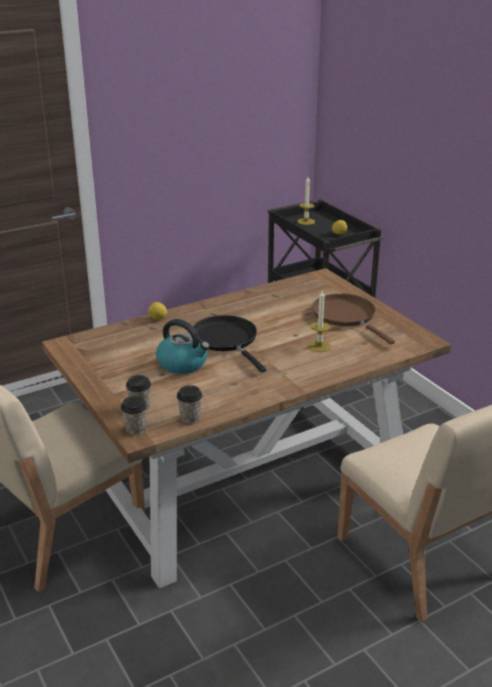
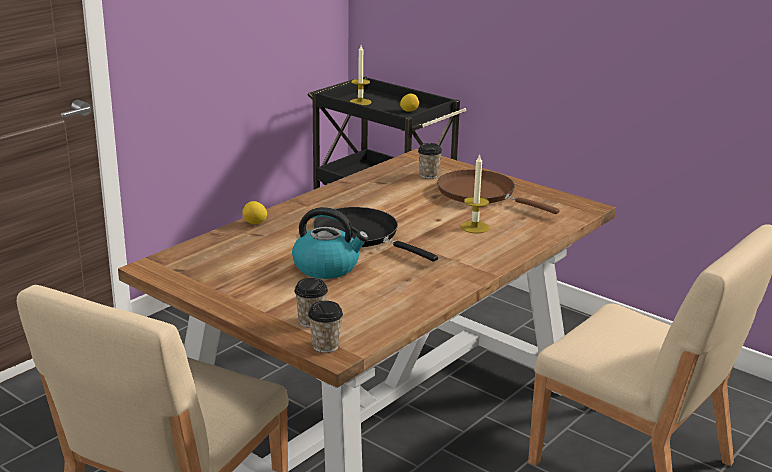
camera: 20 degrees left, 5 degrees down
(190, 418) = (384, 323): cup -> cup (429, 175)

